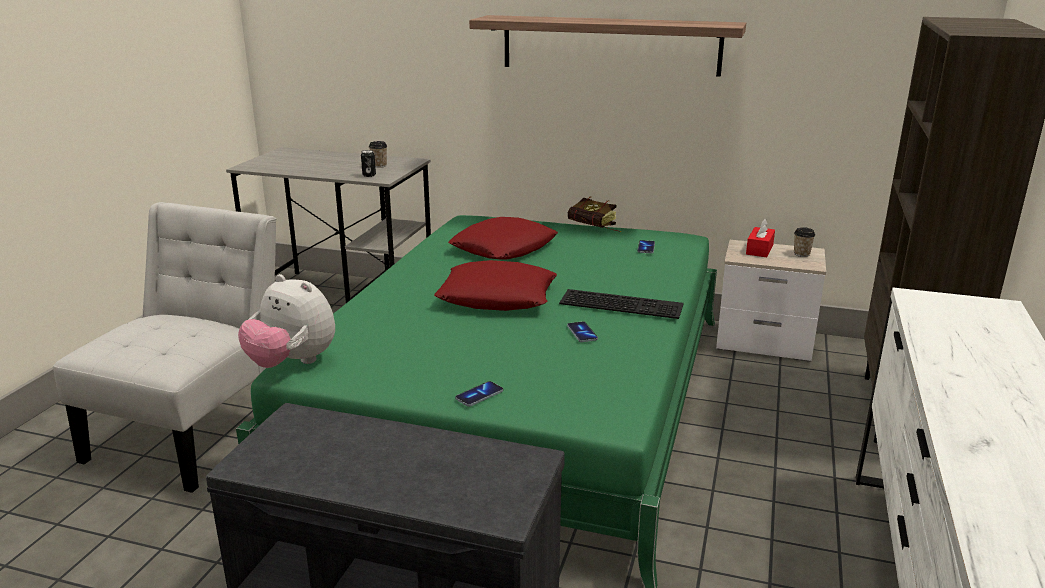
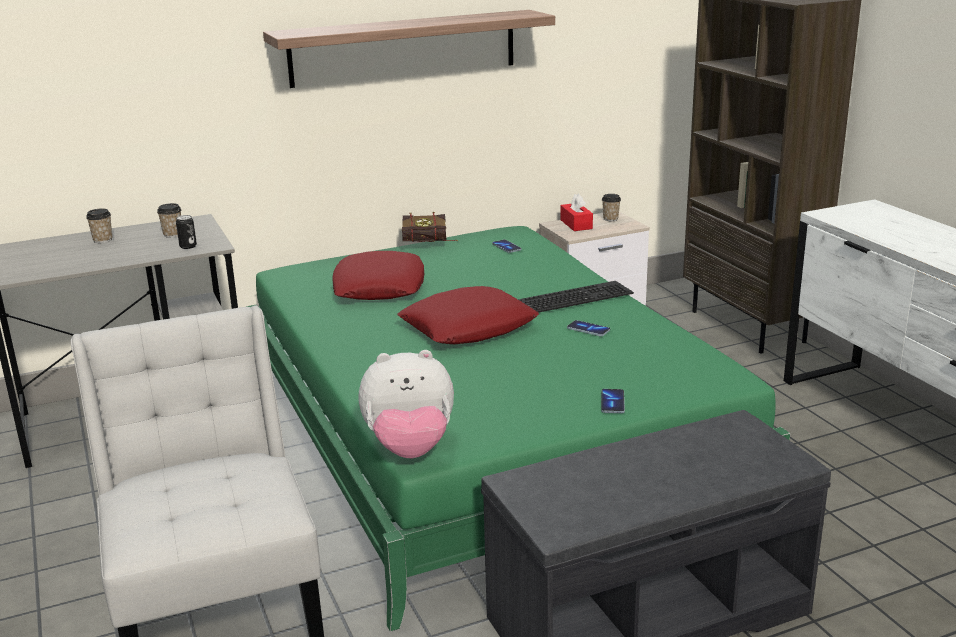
camera: 40 degrees left, 0 degrees up
(339, 159) = (103, 240): none -> cup

